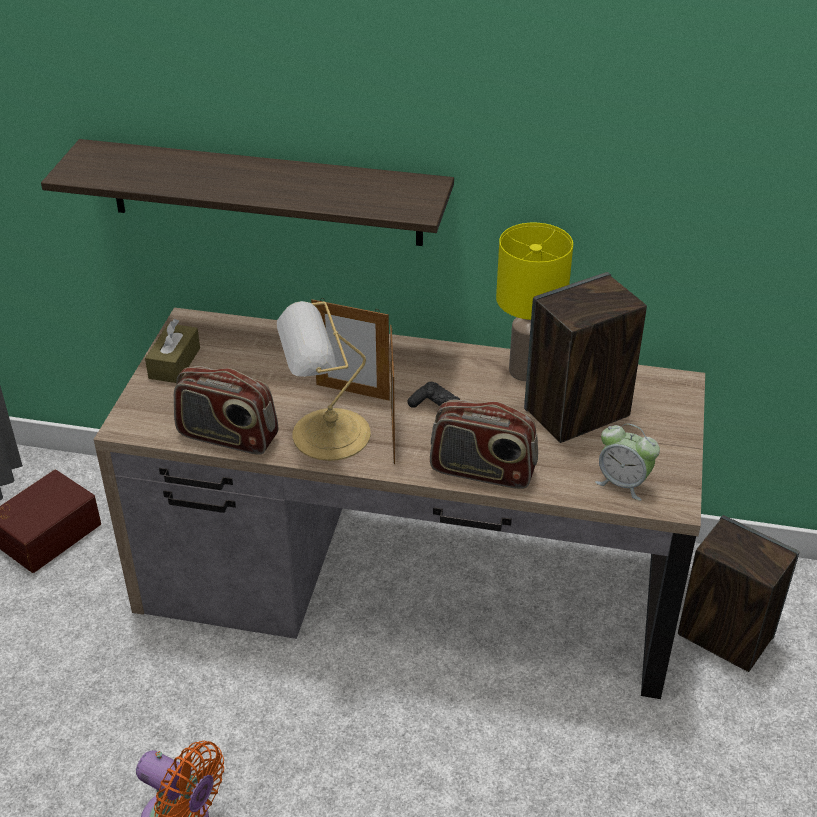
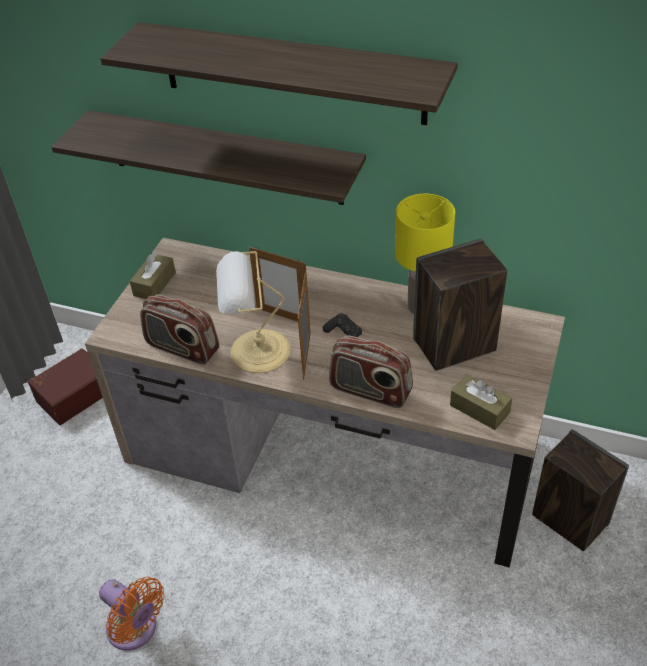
camera: 10 degrees right, 5 degrees up
(362, 76) = (292, 73): none -> shelf
(623, 483) = (479, 409): alarm clock -> brown tissue box

